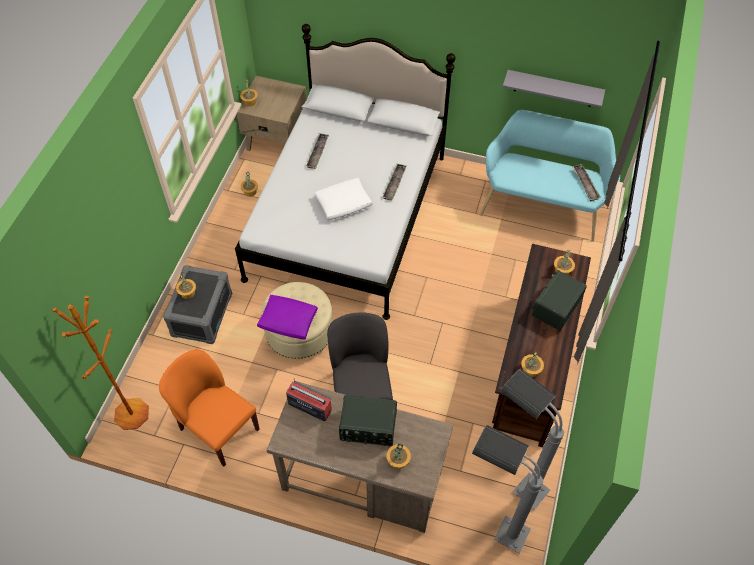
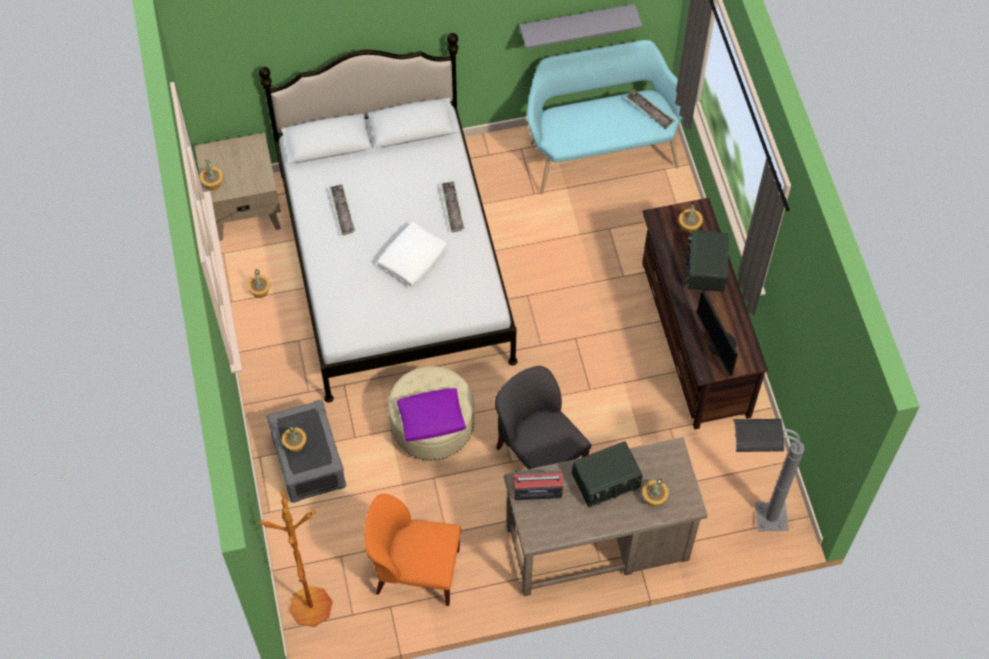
camera: 30 degrees left, 5 degrees up
(514, 479) = (743, 463): grey floor lamp -> none
(531, 370) = (719, 345): potted plant -> monitor

